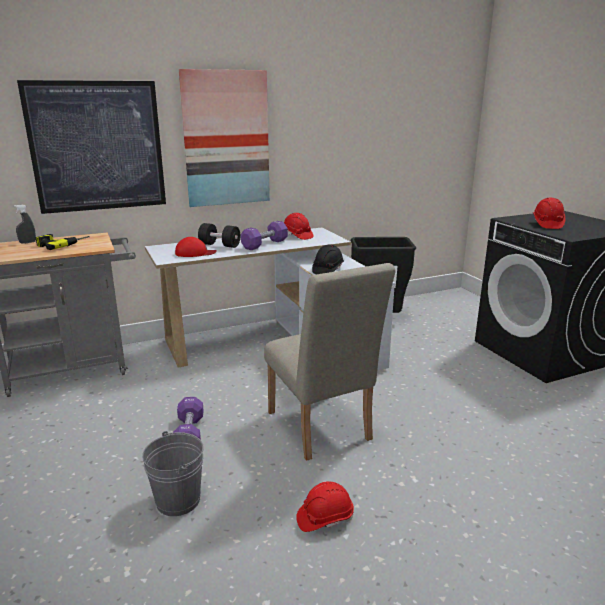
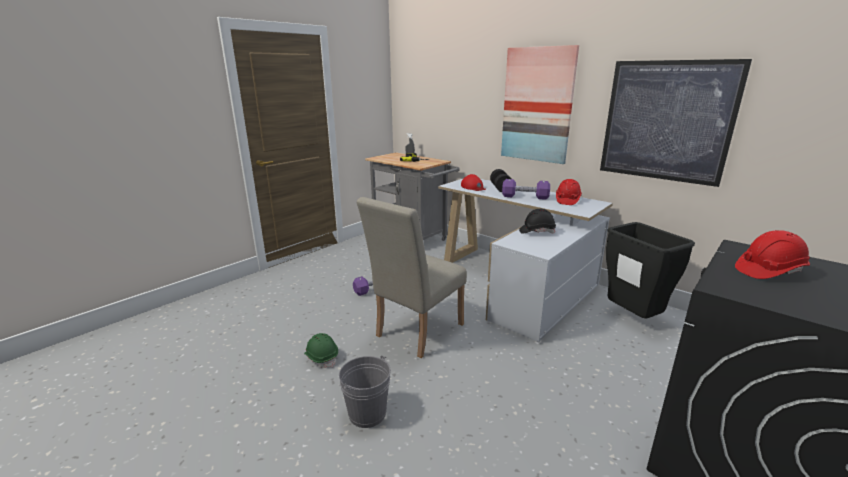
camera: 65 degrees right, 0 degrees up
(97, 147) = (455, 103): picture -> picture (666, 121)
(178, 500) = (316, 305): grey bucket -> grey bucket (367, 413)
(324, 518) = (321, 357): red hard hat -> green hard hat

